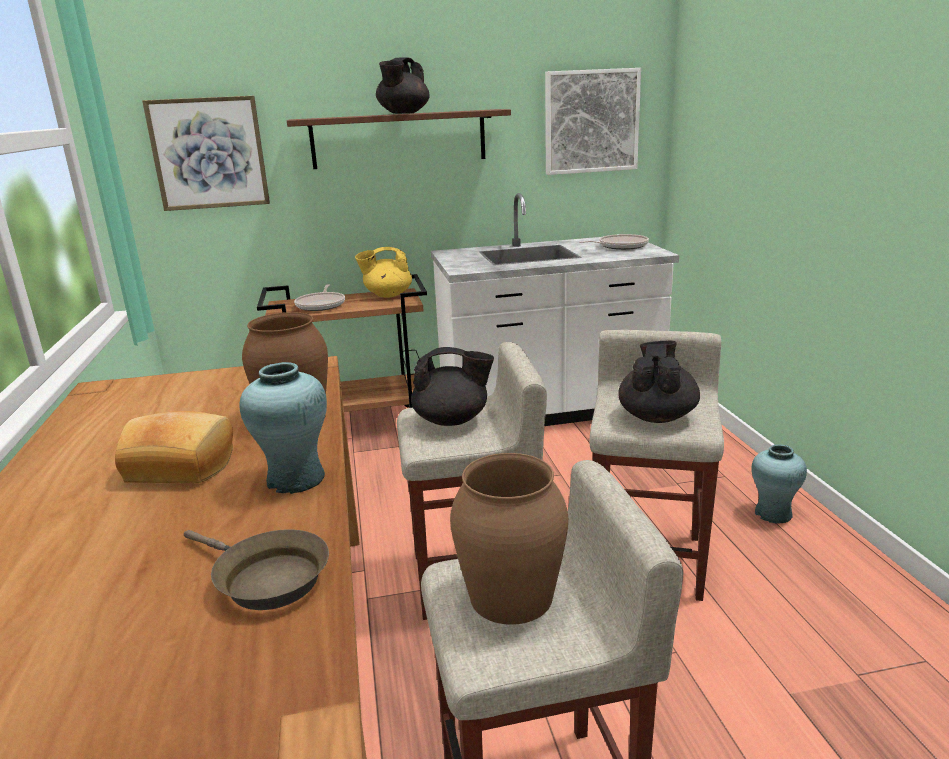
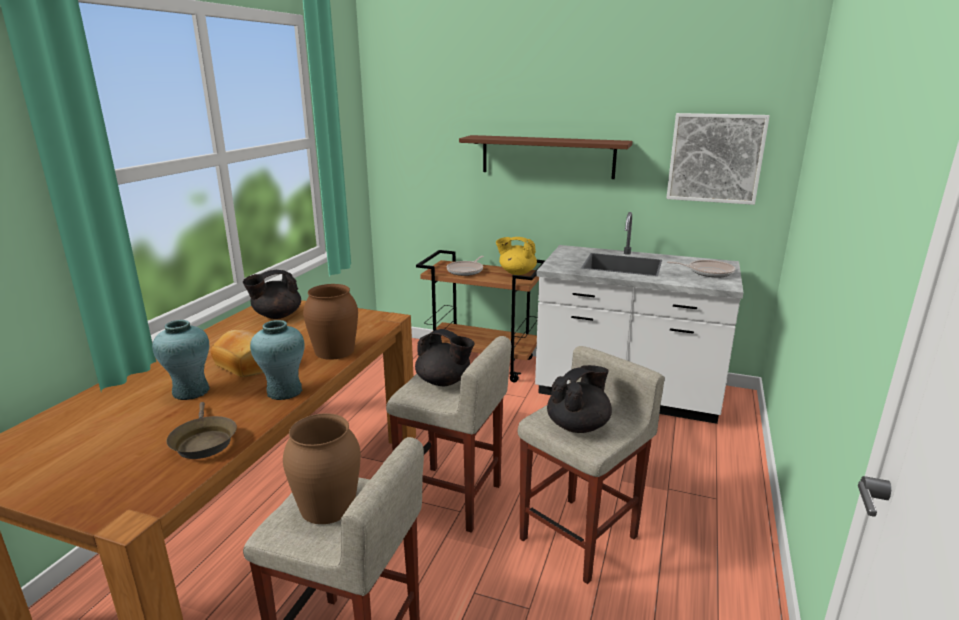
camera: 30 degrees right, 0 degrees up
(209, 153) = (418, 153): picture -> none
(403, 113) = (546, 139): black teapot -> black teapot (276, 315)
(773, 514) = (723, 546): turquoise vase -> turquoise vase (191, 391)

